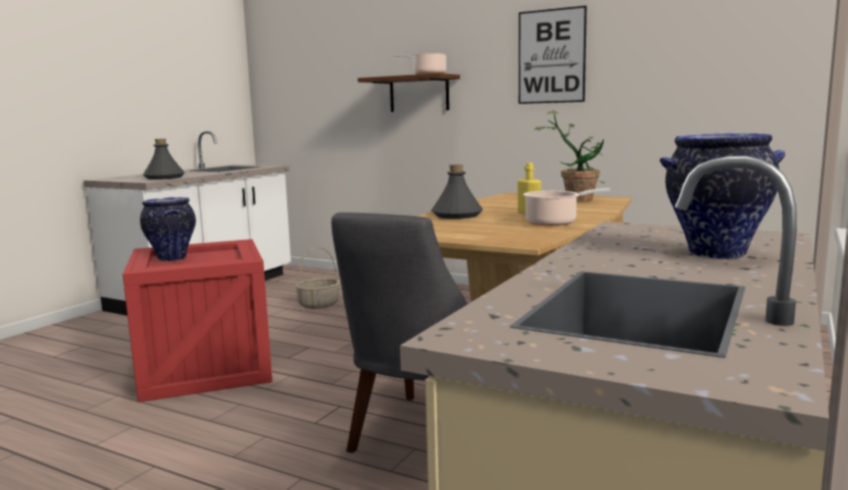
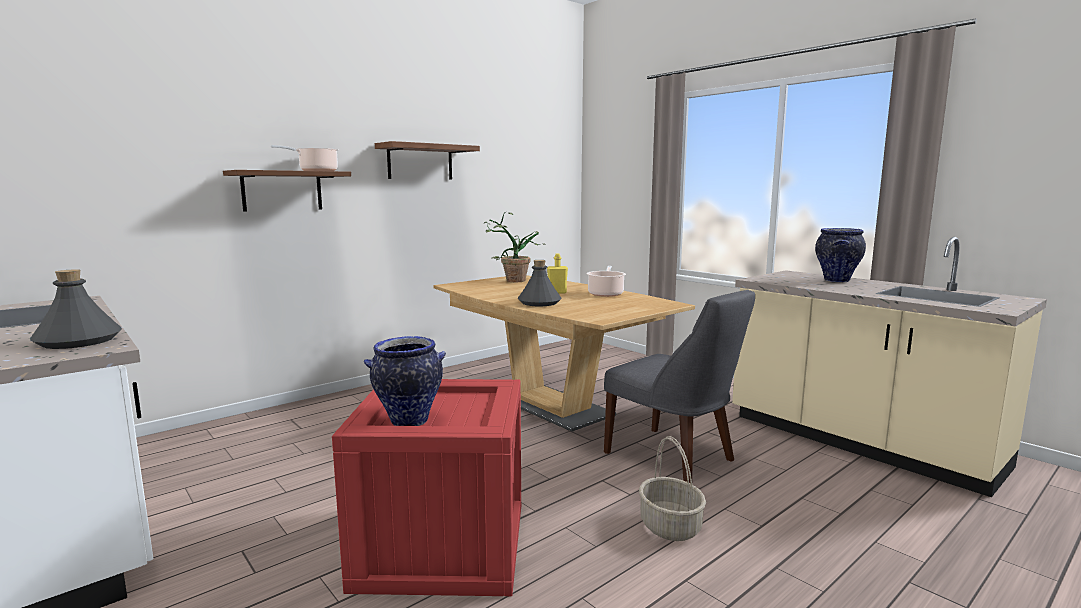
camera: 70 degrees left, 0 degrees up
(318, 305) = (294, 459): basket -> basket (671, 527)
(551, 56) = (420, 162): picture -> shelf

